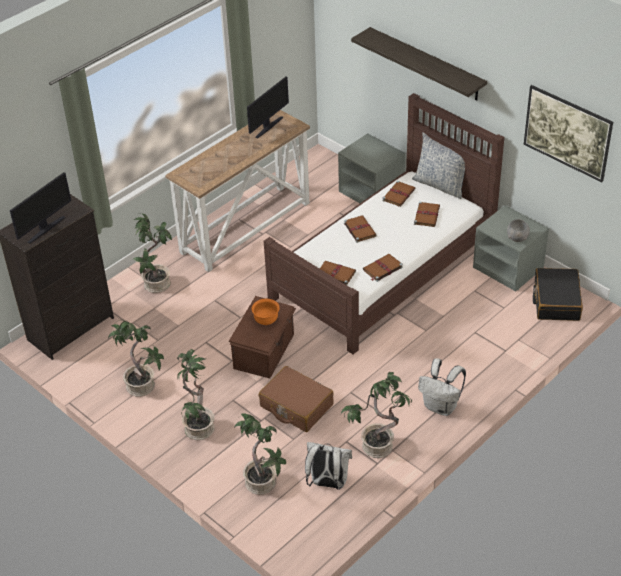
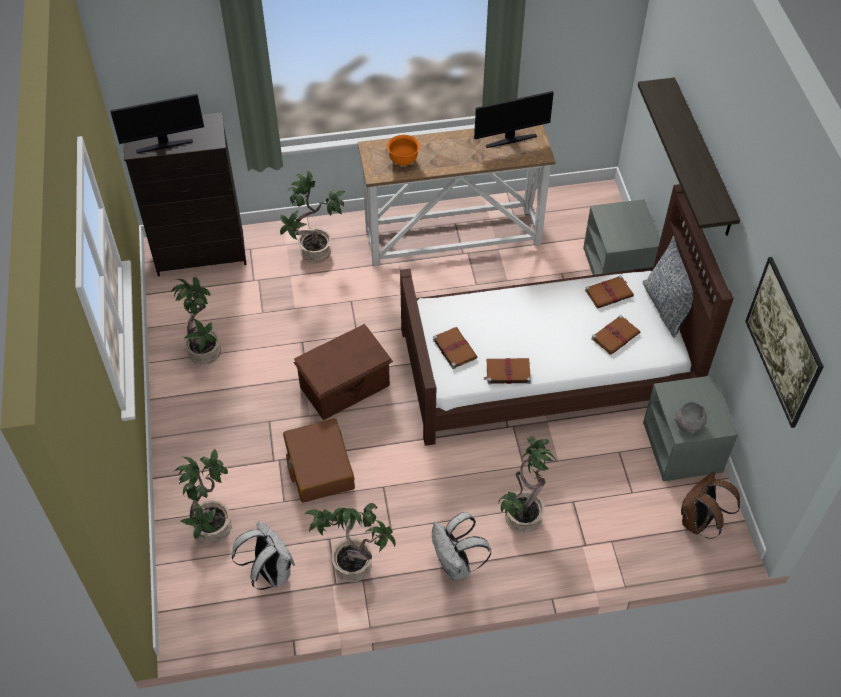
camera: 35 degrees right, 10 degrees up
(198, 428) = (212, 430): potted plant -> potted plant (522, 516)
(266, 320) = (349, 358): orange bowl -> orange bowl (403, 160)
(359, 229) = (528, 311): brown book -> none
(556, 301) = (698, 522): black suitcase -> brown backpack

